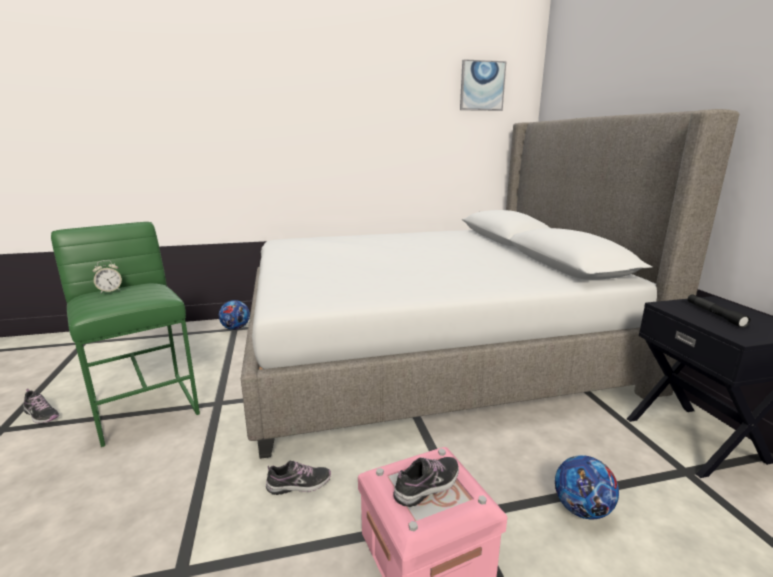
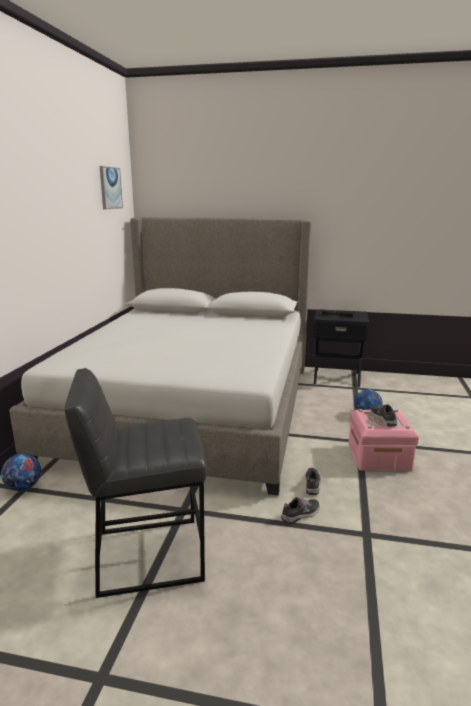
camera: 65 degrees left, 0 degrees up
(41, 415) = (93, 642): shoe -> shoe (301, 514)
(110, 291) = (137, 443): alarm clock -> none
(144, 405) = (147, 555): green stool -> grey stool

